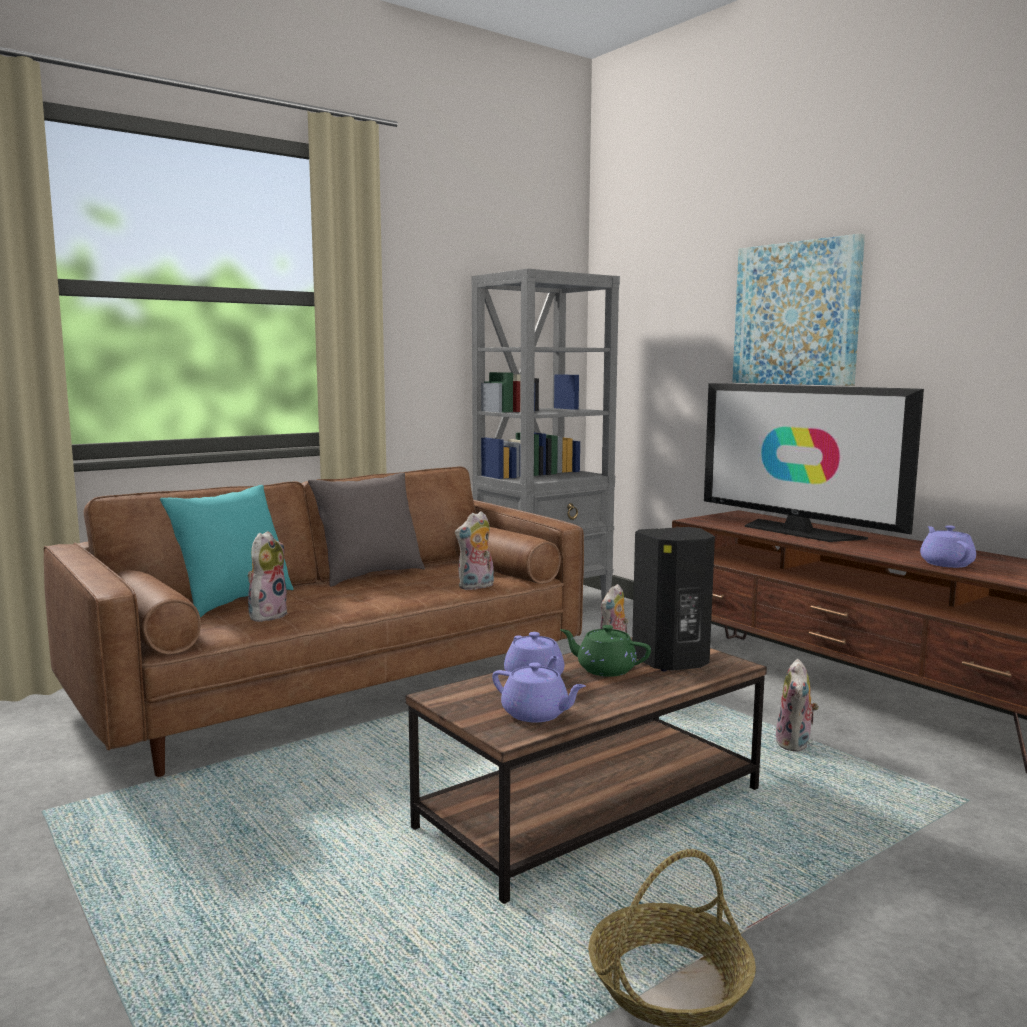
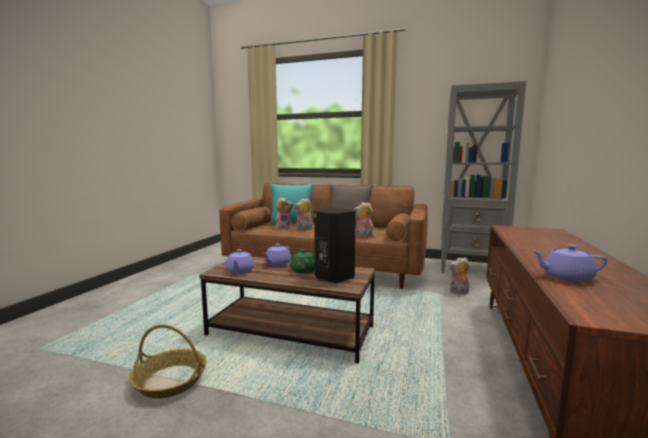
camera: 55 degrees right, 0 degrees up
(795, 744) = (430, 363): plush toy -> plush toy (304, 229)
(796, 314) = (603, 84): picture -> none
(798, 531) = (543, 242): television -> none
(946, 564) = (566, 277): purple teapot -> purple teapot turned 135 degrees counterclockwise

